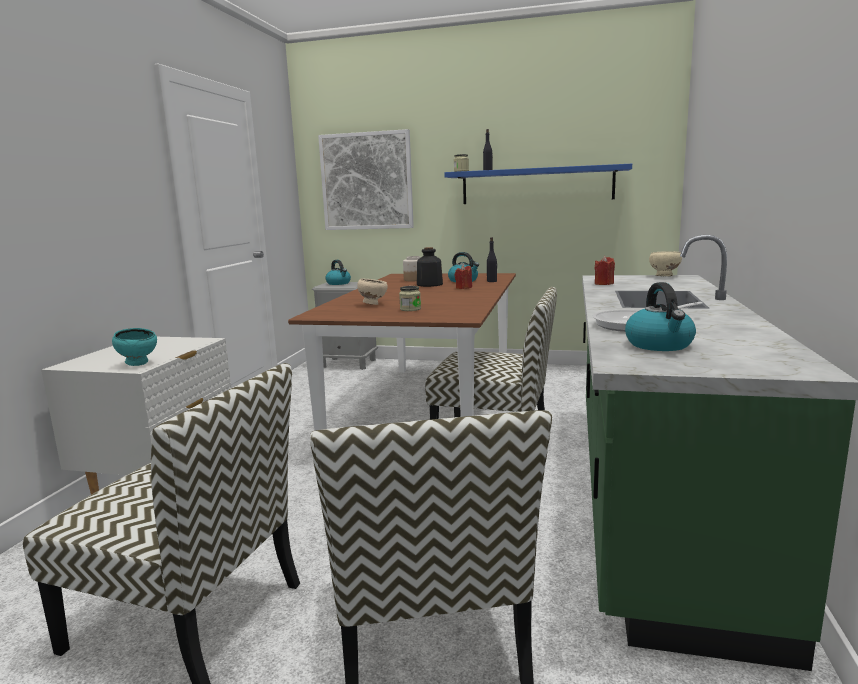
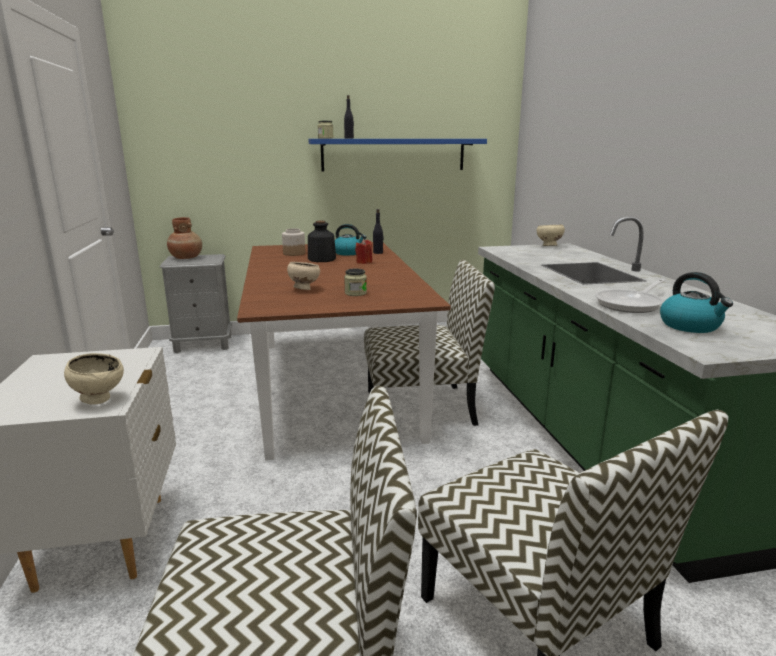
camera: 25 degrees left, 5 degrees up
(139, 364) = (100, 400): turquoise bowl -> beige bowl
(339, 283) = (186, 258): kettle -> brown vase
(366, 181) = (211, 143): picture -> none
(604, 283) = (516, 256): red candle -> none

